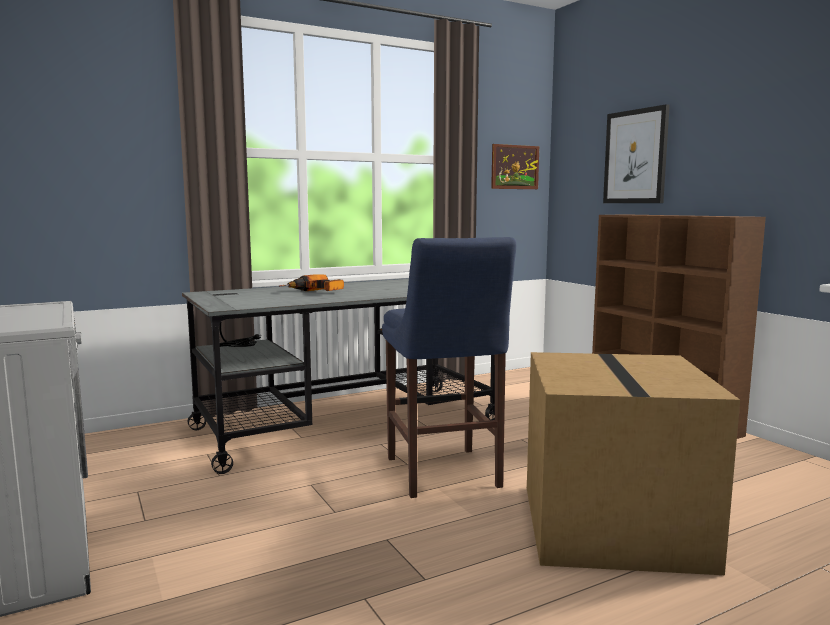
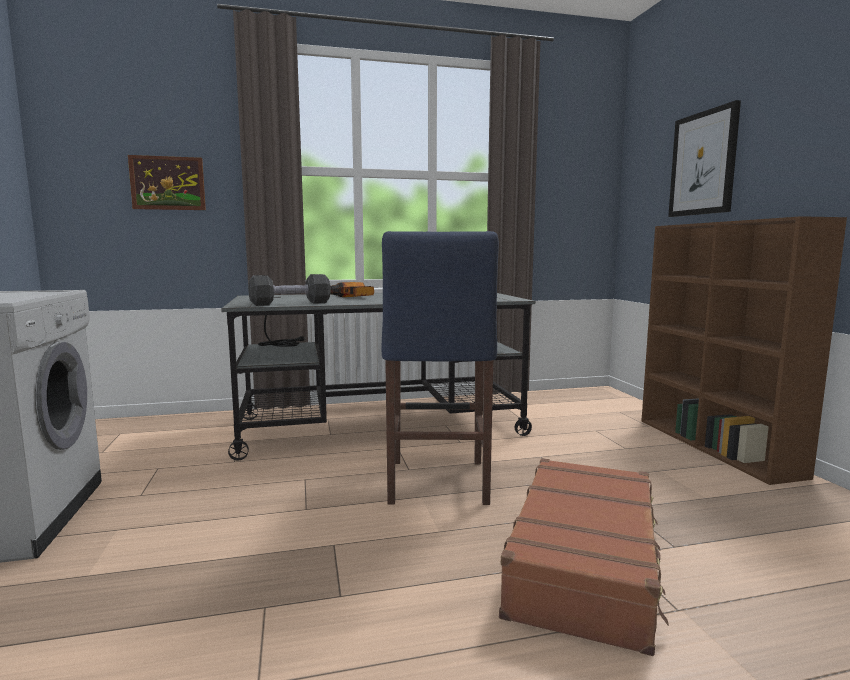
camera: 15 degrees right, 0 degrees up
(271, 303) = (290, 303): none -> black dumbbell
(514, 167) = (580, 184): picture -> picture (168, 183)
(609, 524) = (585, 563): cardboard box -> brown suitcase

